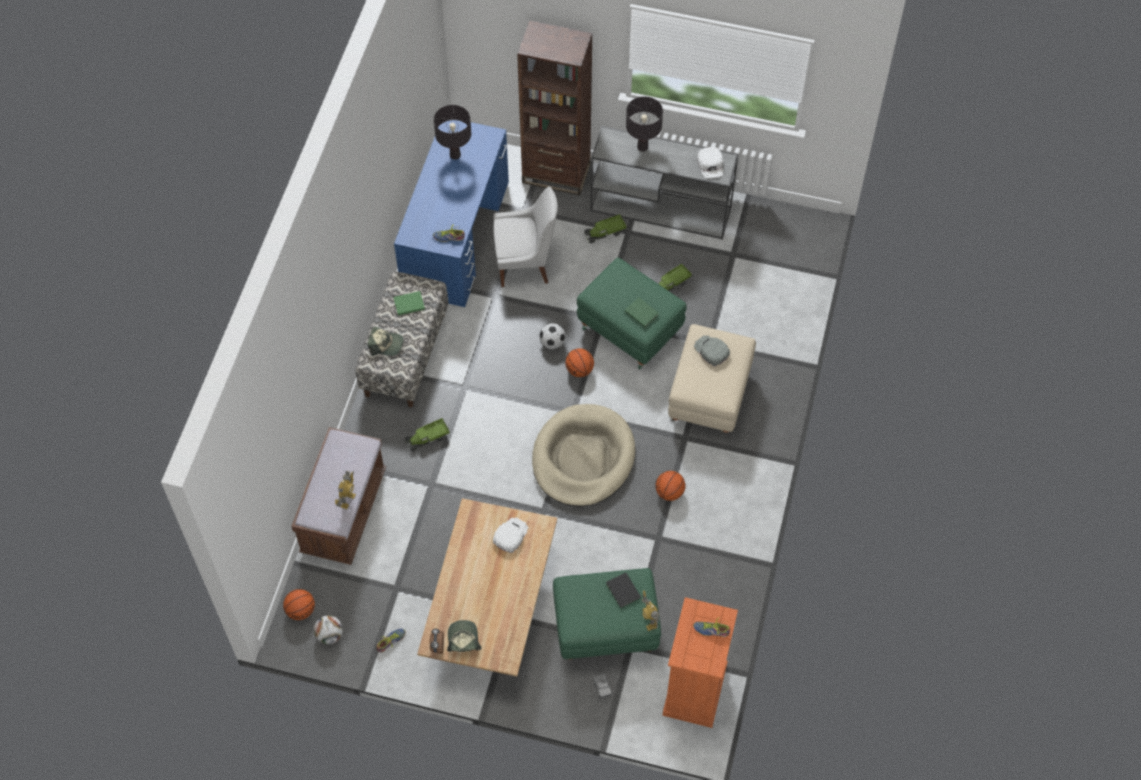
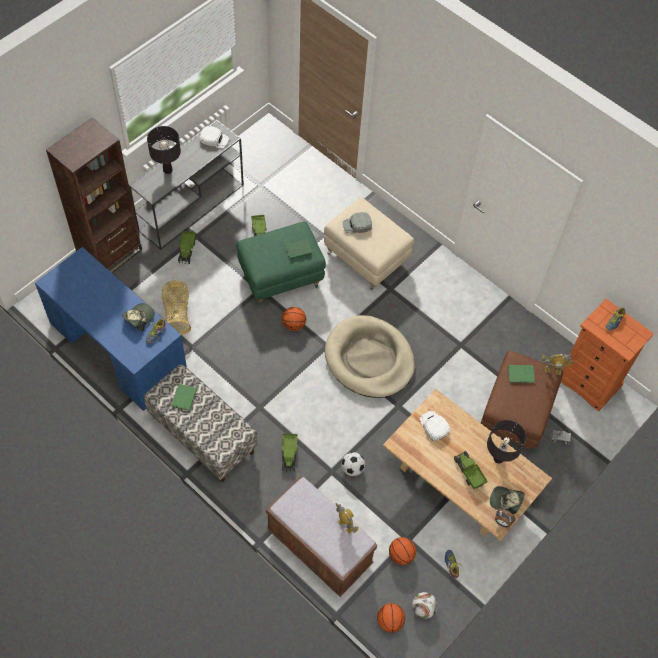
camera: 65 degrees left, 0 degrees up
(386, 344) = (211, 432): cap -> cap (139, 318)
(455, 155) = (80, 292): black table lamp -> black table lamp (498, 458)
(476, 591) = (468, 472): none -> toy truck
(525, 263) = (177, 313): white chair -> basket
(552, 343) = (259, 330): football -> football (352, 468)
(605, 630) = (515, 414): green ottoman -> brown ottoman
(623, 591) = (521, 375): black book -> green book
(669, 492) = (428, 320): basketball -> basketball (401, 555)

